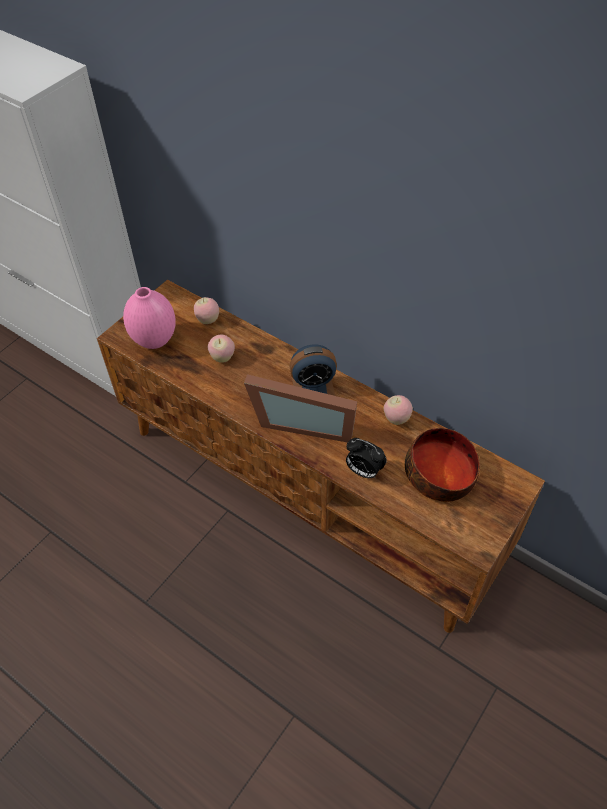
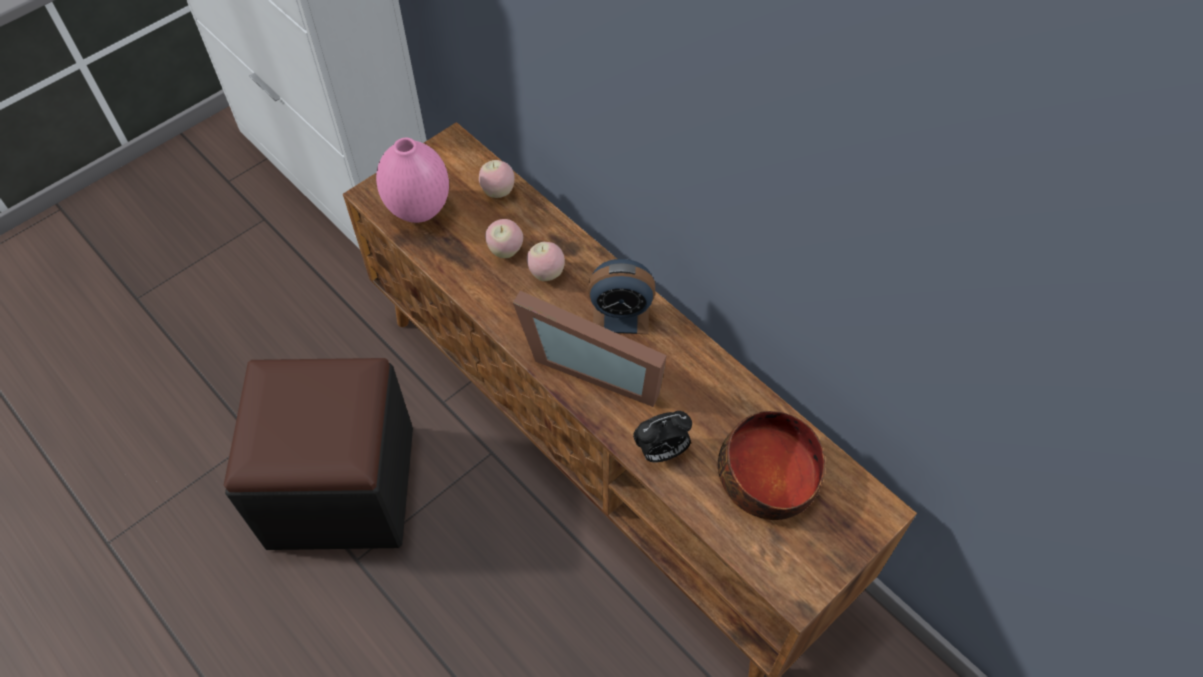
camera: 10 degrees right, 5 degrees up
(123, 553) = (341, 486): none -> black ottoman
(363, 471) = (661, 452): alarm clock -> alarm clock turned 60 degrees counterclockwise
(396, 419) = (726, 383): apple -> apple (546, 273)

